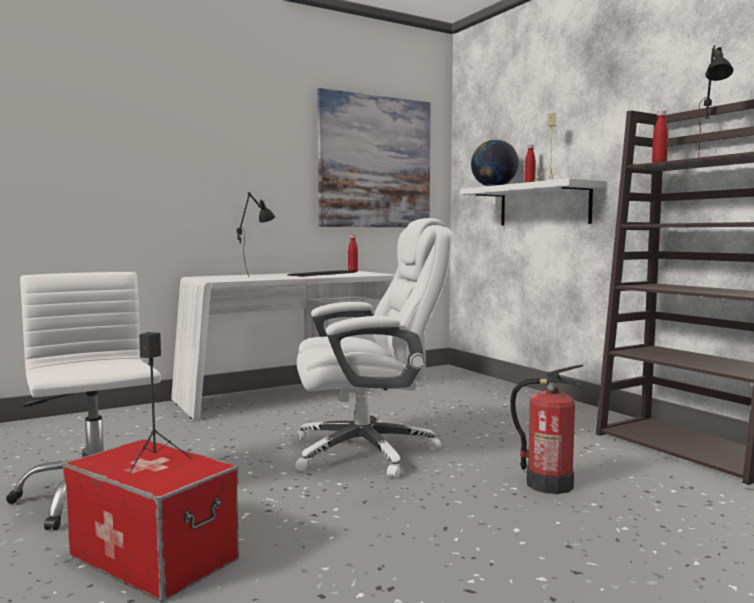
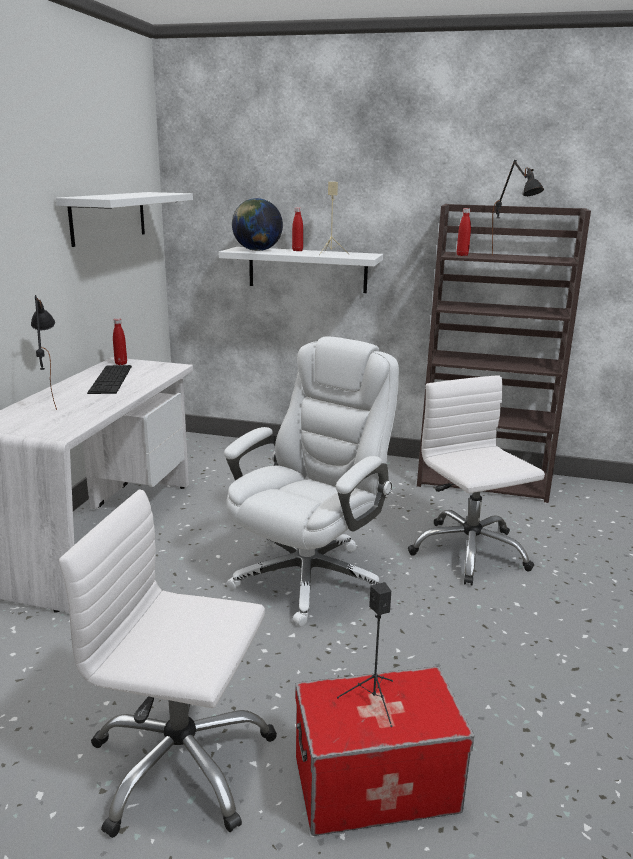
camera: 45 degrees left, 15 degrees up
(375, 162) = (108, 217): picture -> white shelf
(548, 484) = (468, 552): fire extinguisher -> white office chair

